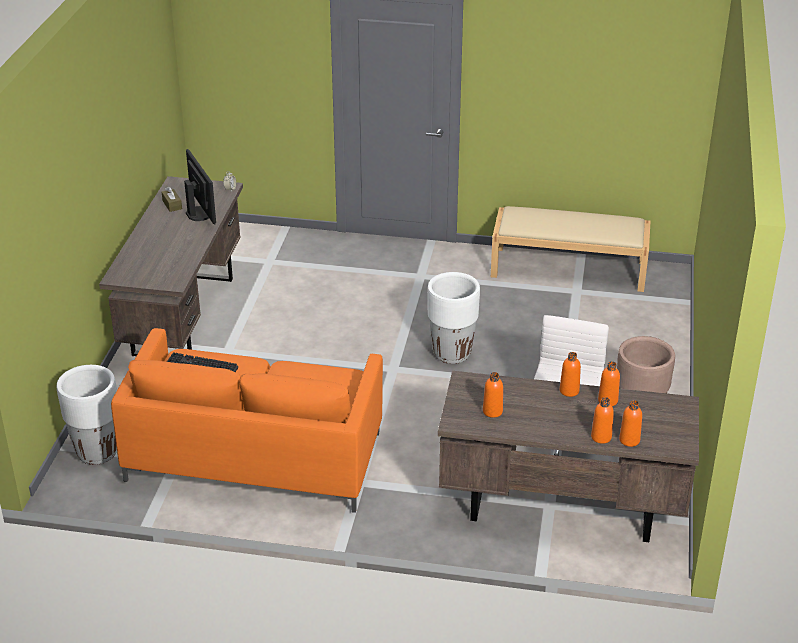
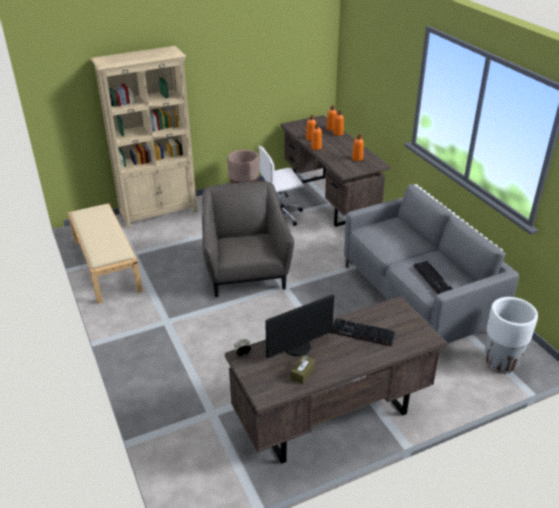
camera: 125 degrees left, 0 degrees up
(170, 247) = (361, 334): none -> keyboard
(200, 213) = (298, 347): monitor -> monitor turned 150 degrees counterclockwise
(255, 458) = (418, 298): orange sofa -> grey sofa
(452, 353) = (246, 272): white planter -> grey armchair
(665, 337) = (159, 213): none -> beige bookcase

